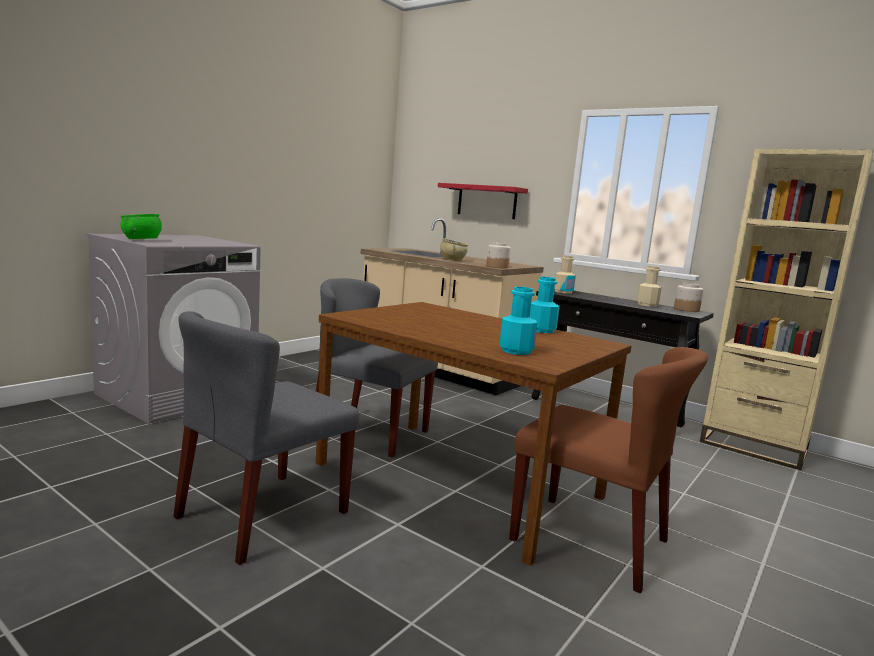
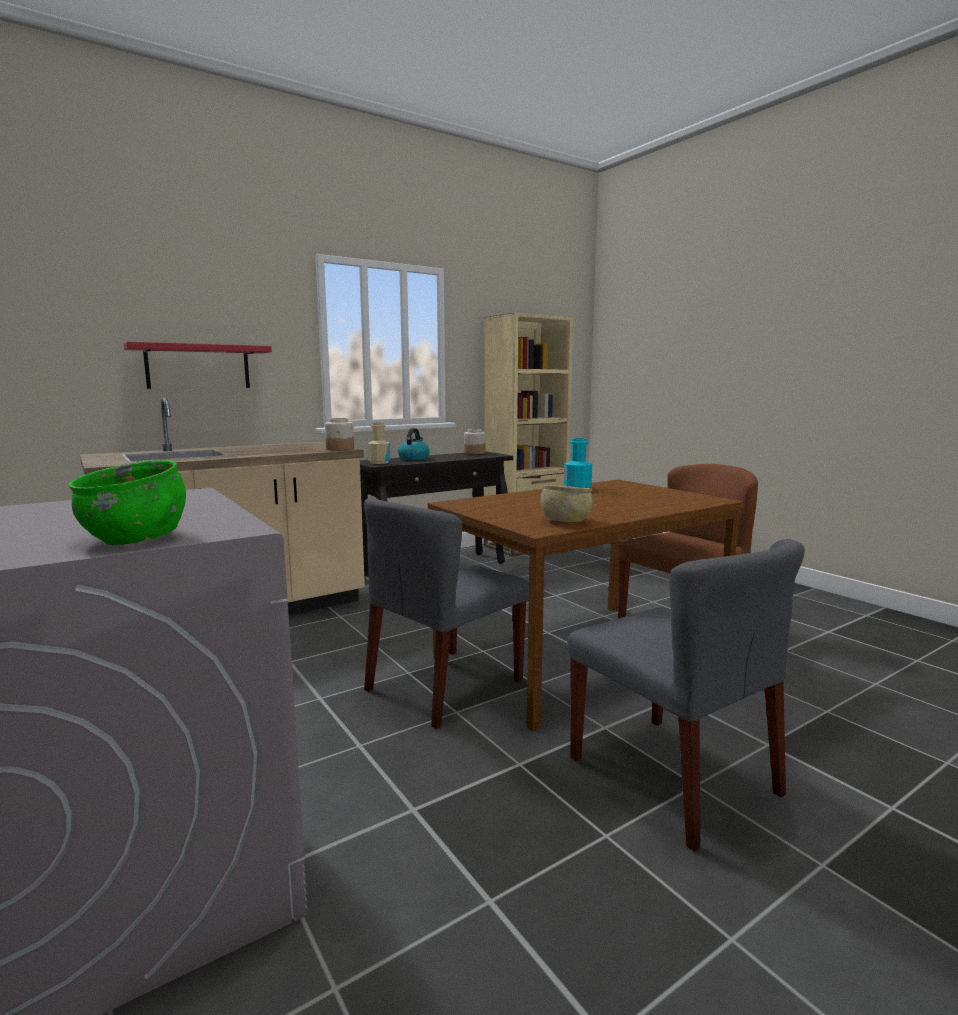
camera: 70 degrees left, 0 degrees up
(452, 259) = (261, 452): beige bowl -> beige bowl (566, 521)
(516, 351) = (673, 500): turquoise bottle -> none
(607, 298) = (413, 458): none -> kettle
(647, 305) = (452, 456): beige bottle -> none

